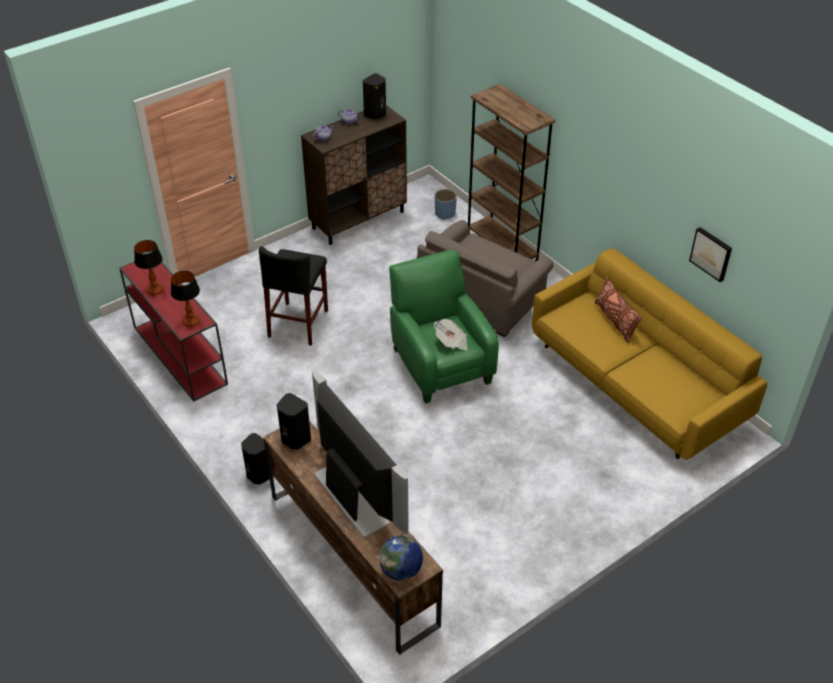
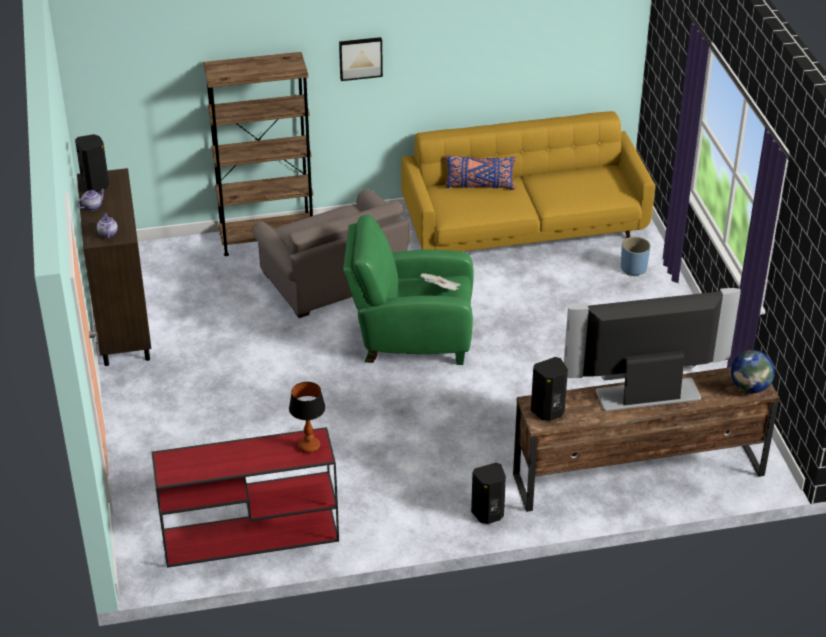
camera: 65 degrees left, 5 degrees down
(155, 290) = (227, 465): table lamp -> none
(298, 323) = (270, 422): black stool -> none
(445, 214) = (172, 258): blue planter -> blue planter (633, 268)
(615, 320) = (479, 186): brown pillow -> blue pillow
(711, 253) = (533, 58): picture -> picture (360, 58)

